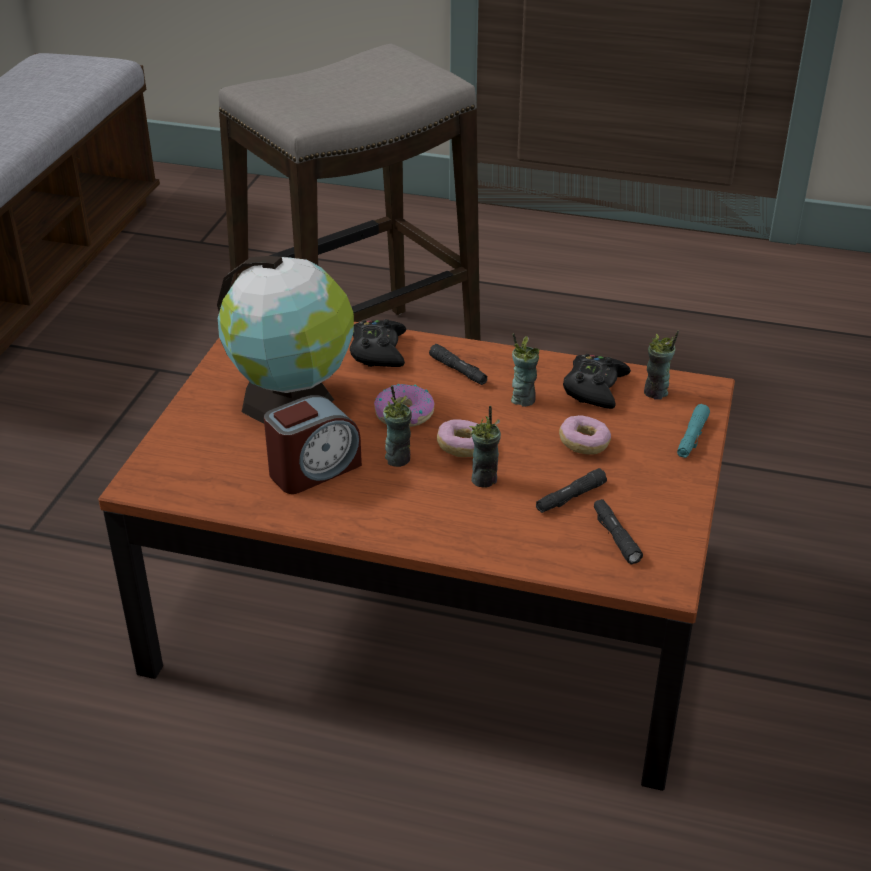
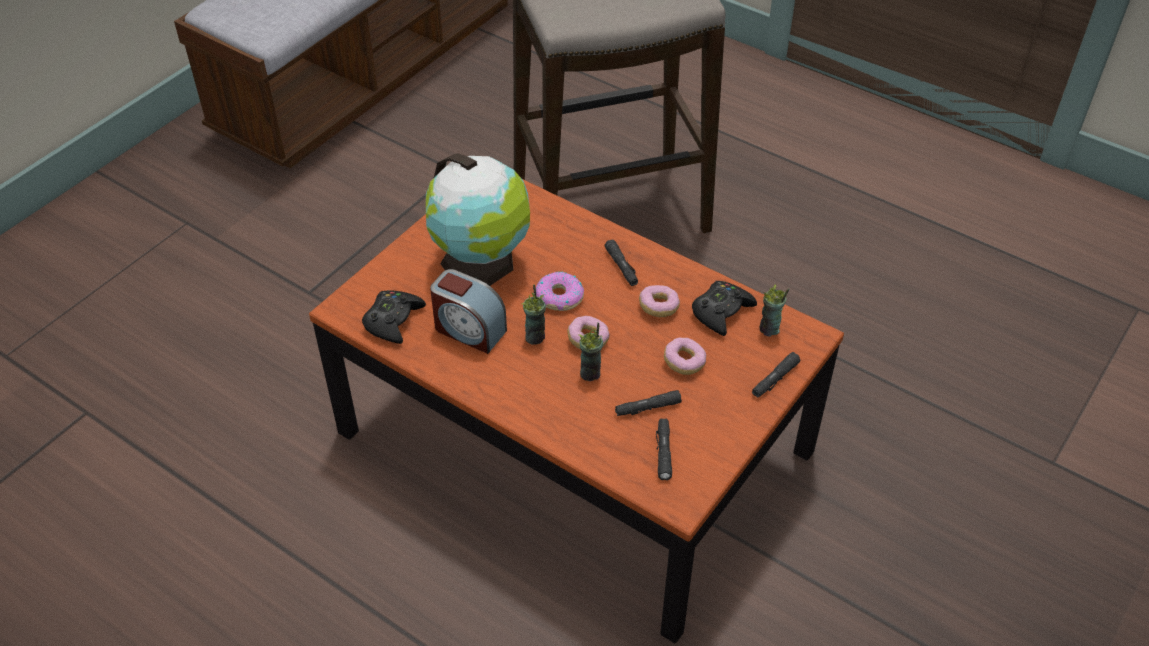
camera: 20 degrees right, 10 degrees up
(314, 470) = (469, 330): alarm clock -> alarm clock turned 45 degrees clockwise
(378, 351) = (568, 233): black game controller -> black game controller (393, 321)
(523, 399) = (658, 307): cup -> donut
(692, 437) = (775, 379): turquoise flashlight -> black flashlight

